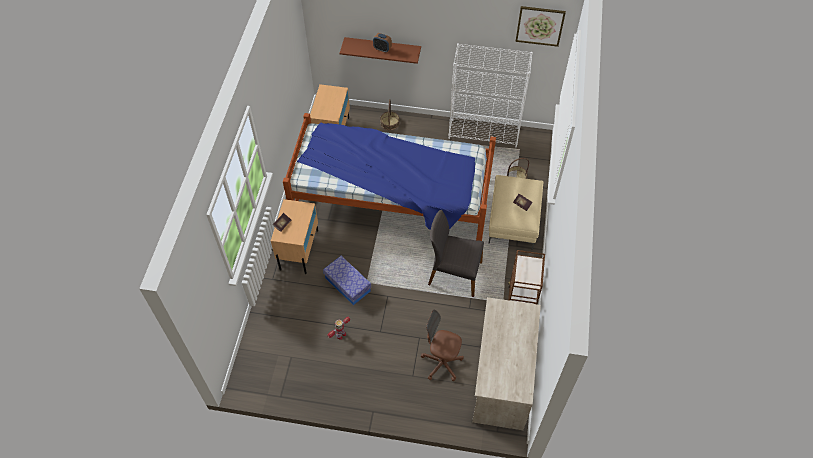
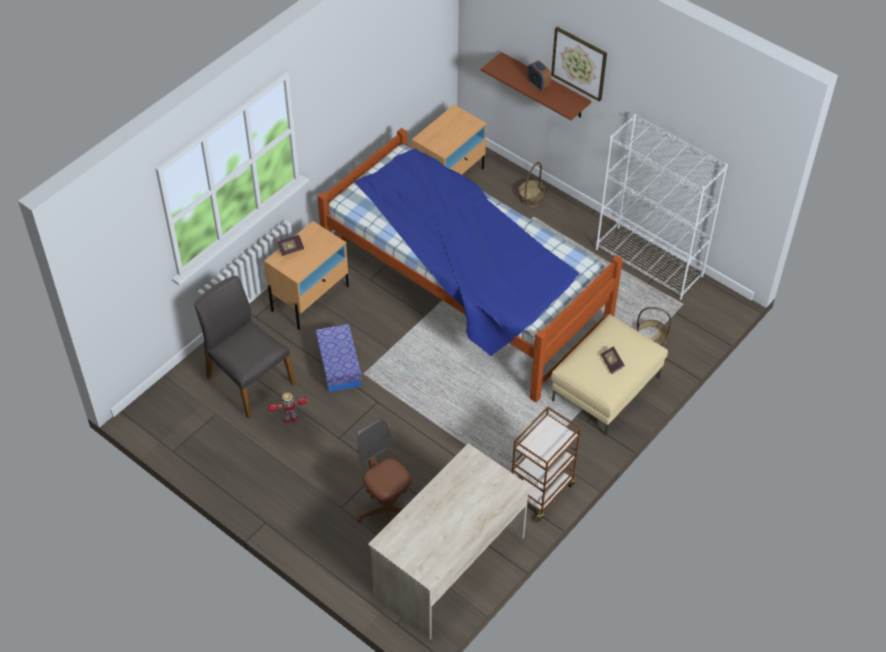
camera: 30 degrees right, 5 degrees down
(454, 274) = (479, 416): grey chair -> grey chair (248, 380)
(540, 25) = (741, 129): picture -> picture (579, 63)

